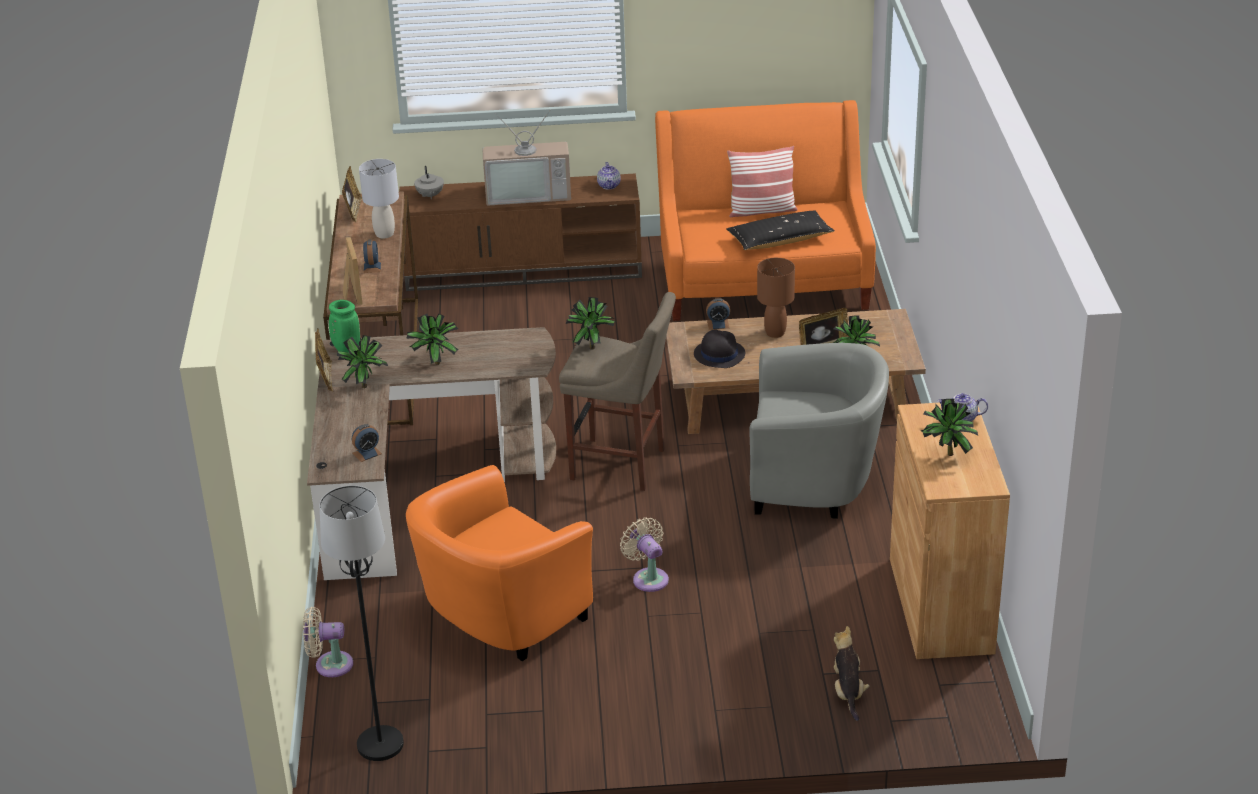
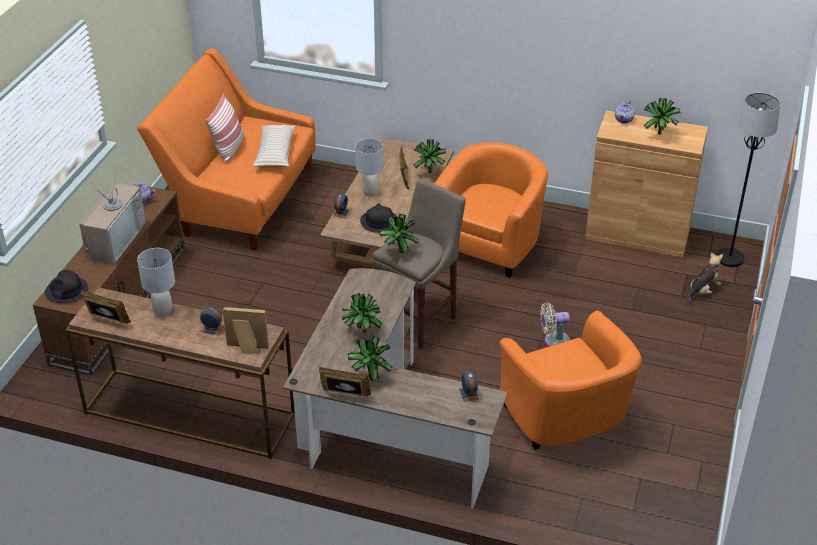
camera: 70 degrees left, 5 degrees up
(329, 665) = (580, 525): beige fan -> none
(346, 350) = (310, 376): green vase -> none
(380, 745) = (682, 515): black floor lamp -> black floor lamp (730, 258)
(430, 196) = (67, 291): grey teapot -> black hat
(774, 333) = (370, 193): brown table lamp -> grey table lamp
(780, 240) = (275, 153): black pillow -> beige pillow
(815, 482) = (490, 244): grey armchair -> orange armchair
(848, 692) = (703, 291): plush toy -> plush toy turned 120 degrees clockwise

